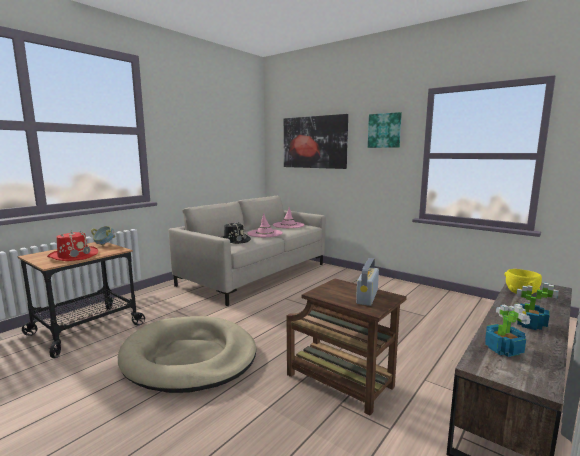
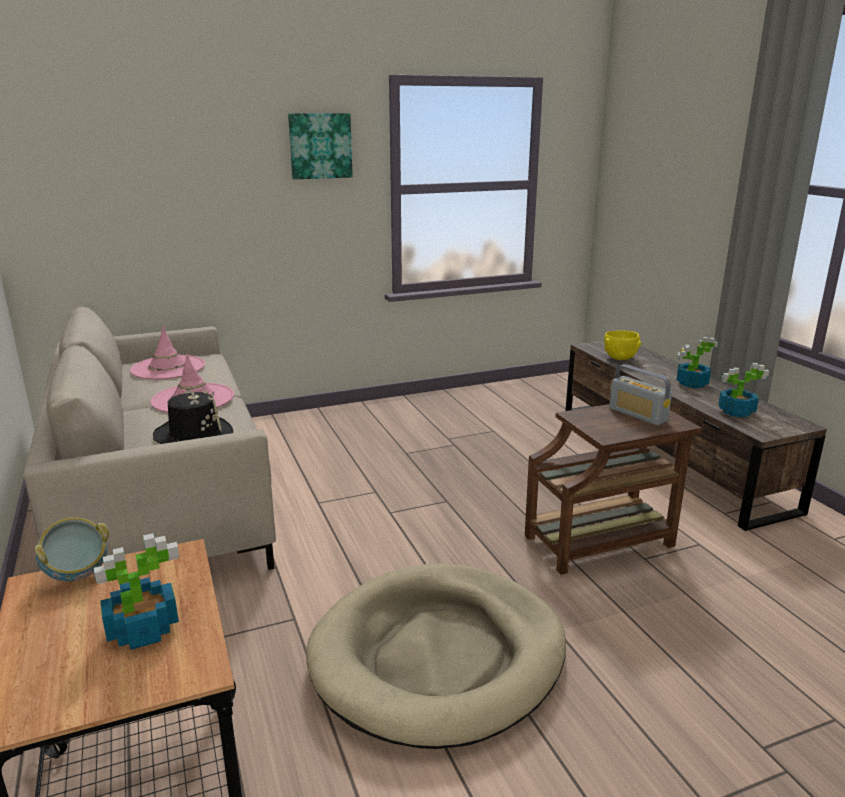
camera: 60 degrees left, 10 degrees up
(73, 256) = (142, 630): red hat -> potted plant
(314, 142) = (156, 170): picture -> none

